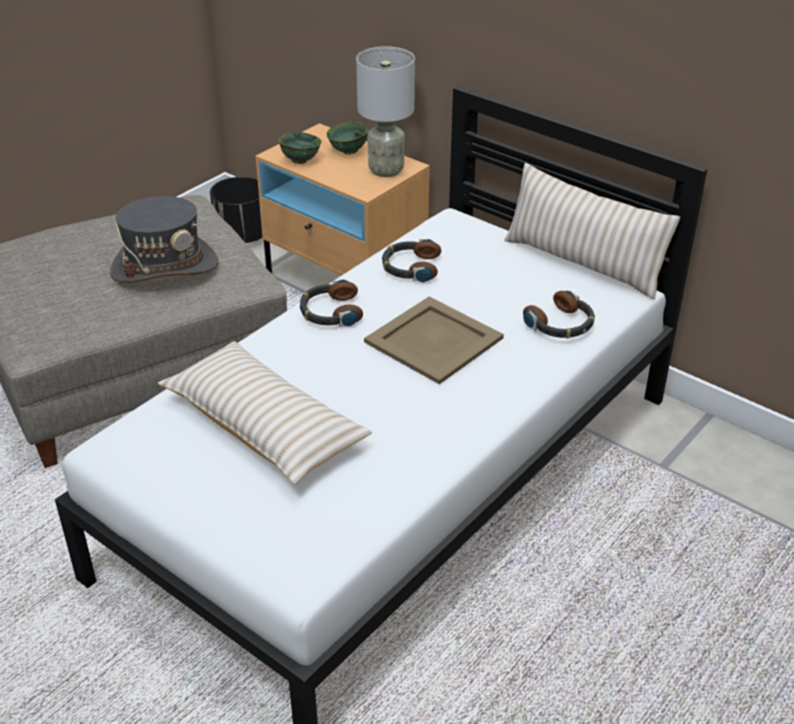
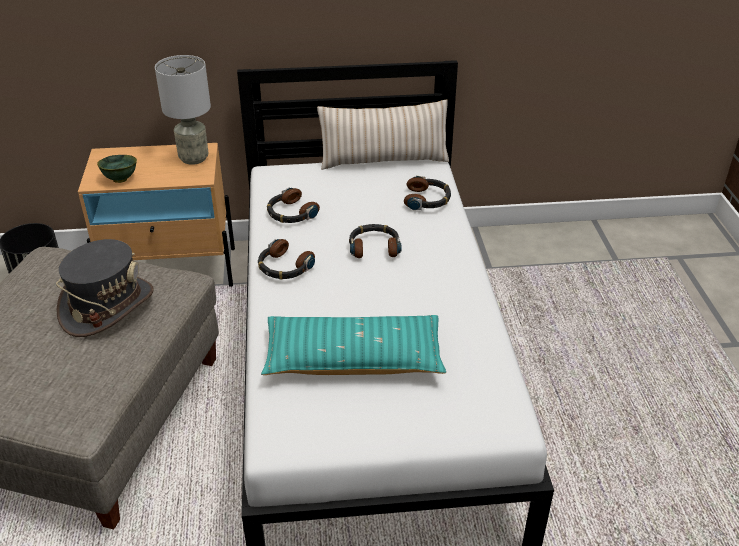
camera: 45 degrees left, 0 degrees up
(264, 426) = (353, 359): beige pillow -> turquoise pillow
(348, 152) = (147, 158): green bowl -> none
(435, 340) = (374, 247): beige tray -> headphones

